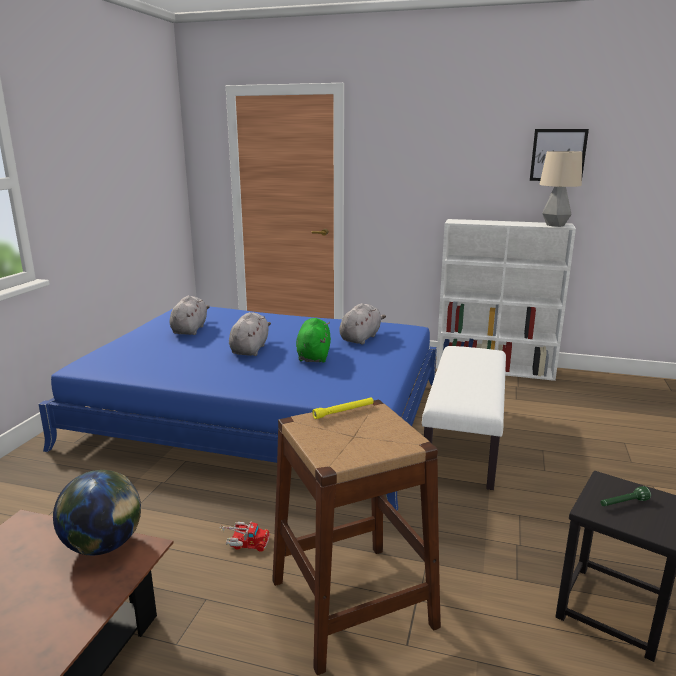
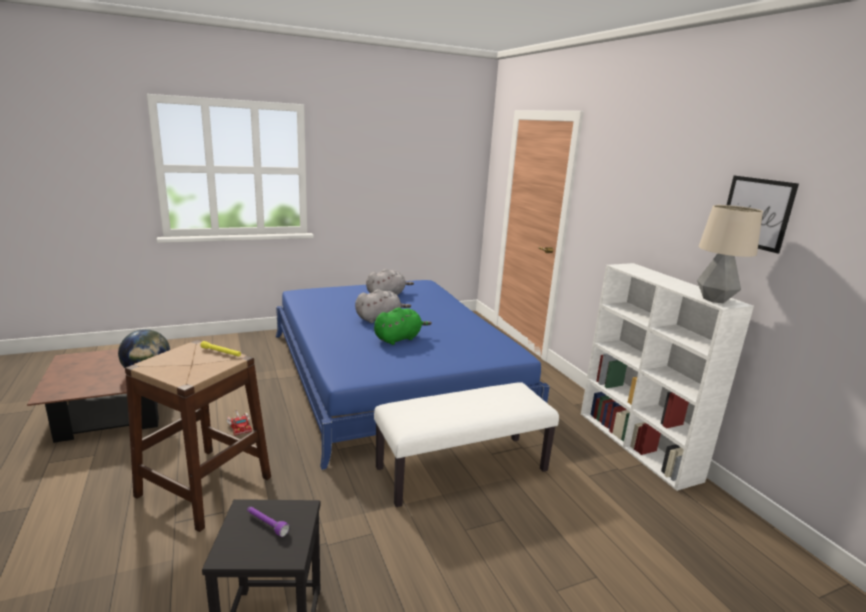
camera: 50 degrees right, 0 degrees up
(361, 338) = (462, 343): grey plush toy -> none
(623, 503) = (266, 524): green flashlight -> purple flashlight

